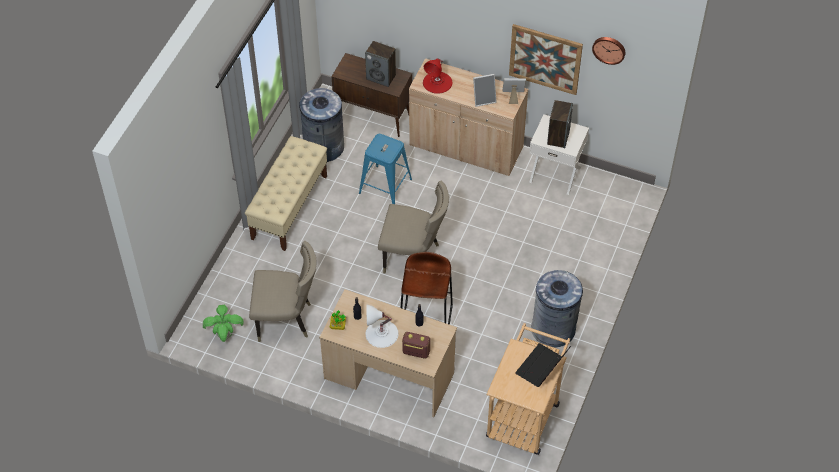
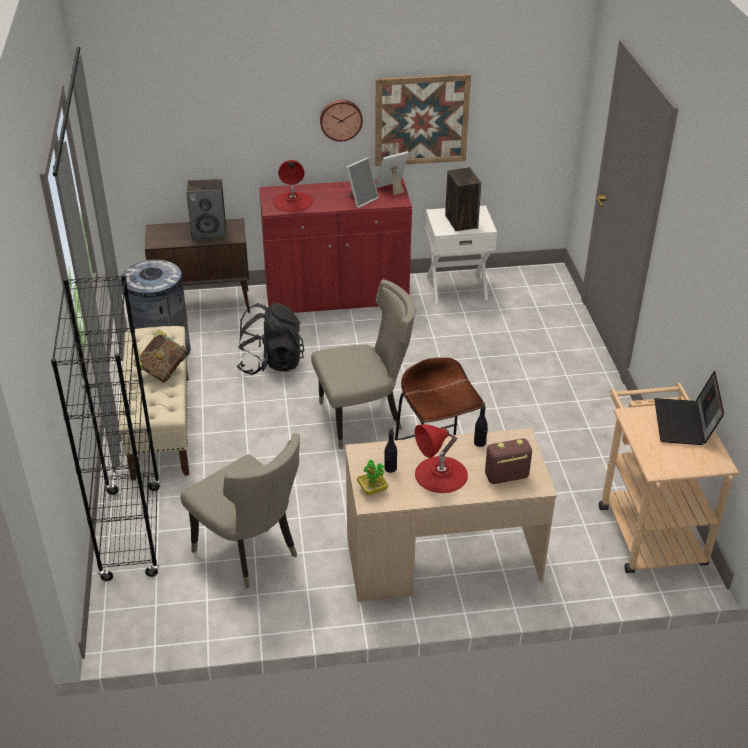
camera: 30 degrees left, 15 degrees down
(224, 335) = (170, 610): potted plant -> none
(231, 276) = (131, 533): none -> black bookcase
(287, 320) = (250, 553): beige chair -> beige chair turned 75 degrees clockwise
(292, 180) = (163, 371): none -> book
(381, 333) = (441, 474): white table lamp -> red table lamp
(385, 186) = (271, 363): blue stool -> black backpack
(466, 147) = (336, 296): beige cabinet -> red cabinet
(553, 329) = (592, 425): grey trash can -> none
(609, 49) = (505, 67): wall clock -> wall clock (341, 119)

